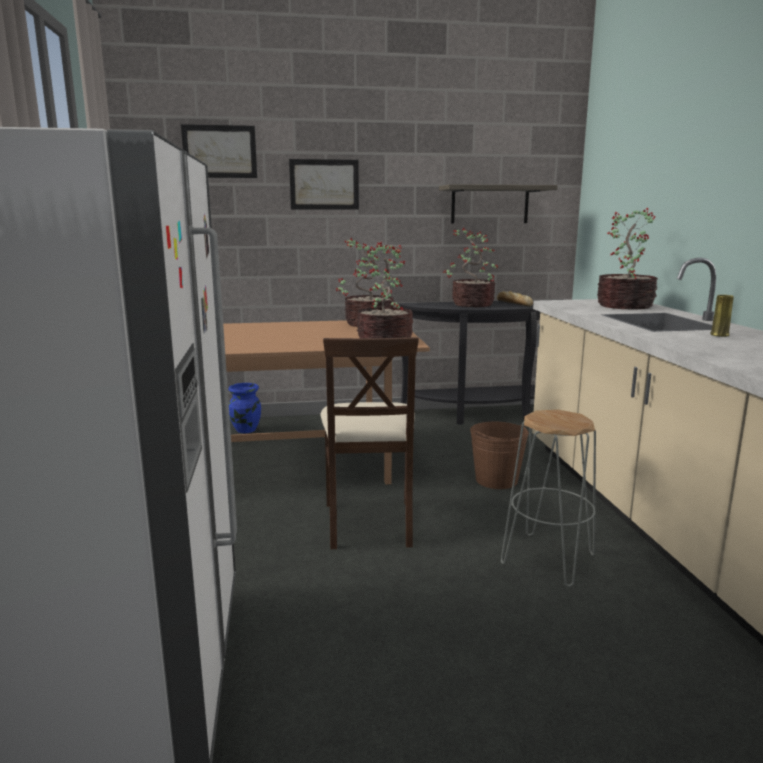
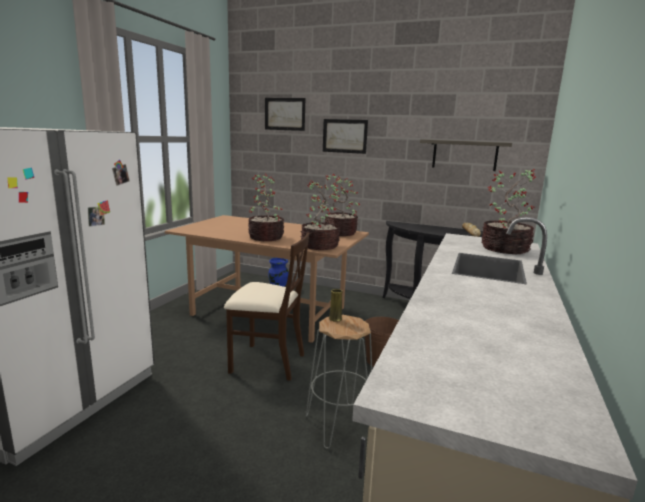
camera: 30 degrees right, 0 degrees up
(369, 523) = (267, 362): beige chair -> beige chair turned 105 degrees counterclockwise
(471, 304) = (435, 229): potted plant -> potted plant (265, 237)
(719, 335) = (498, 287): yellow vase -> yellow vase (335, 319)

